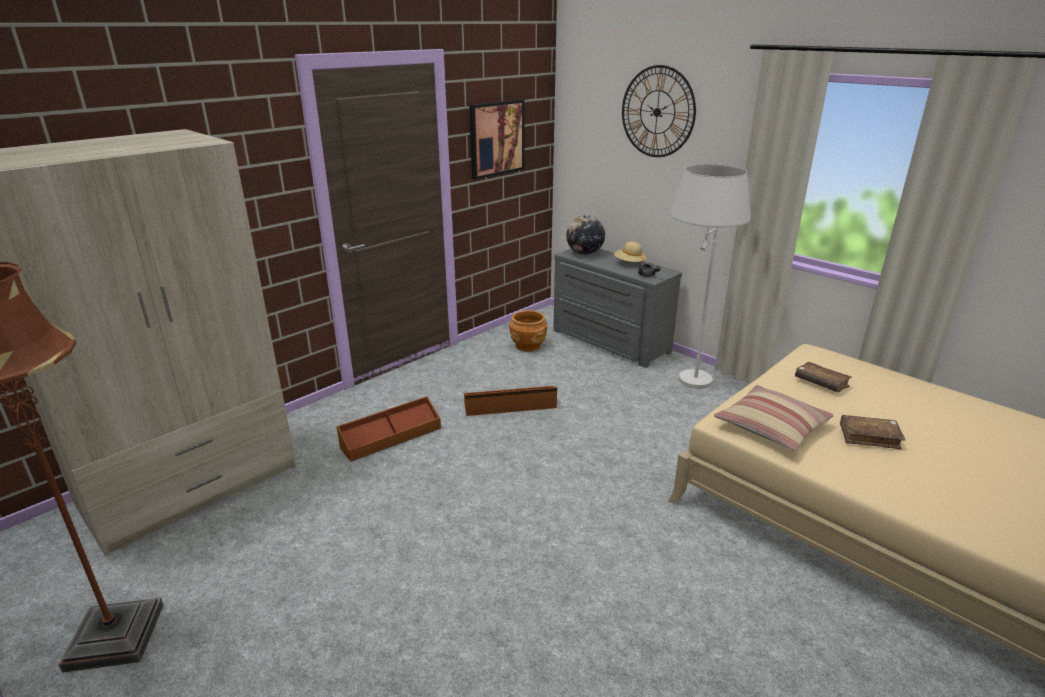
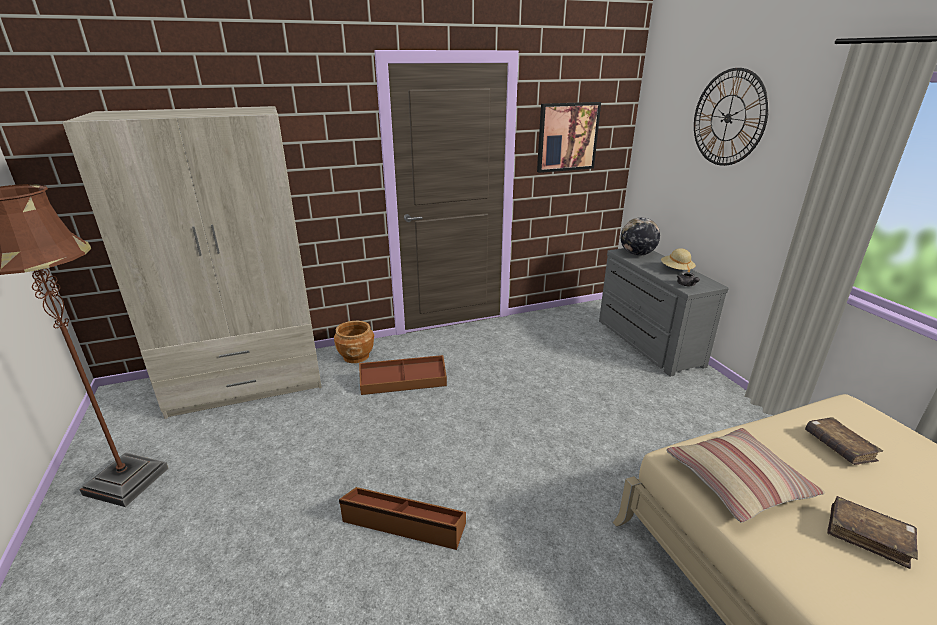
camera: 25 degrees right, 0 degrees up
(510, 406) = (517, 381): brown storage box -> brown storage box (403, 523)
(528, 345) = (567, 330): brown planter -> brown planter (356, 356)
(687, 388) = (703, 407): white floor lamp -> none

